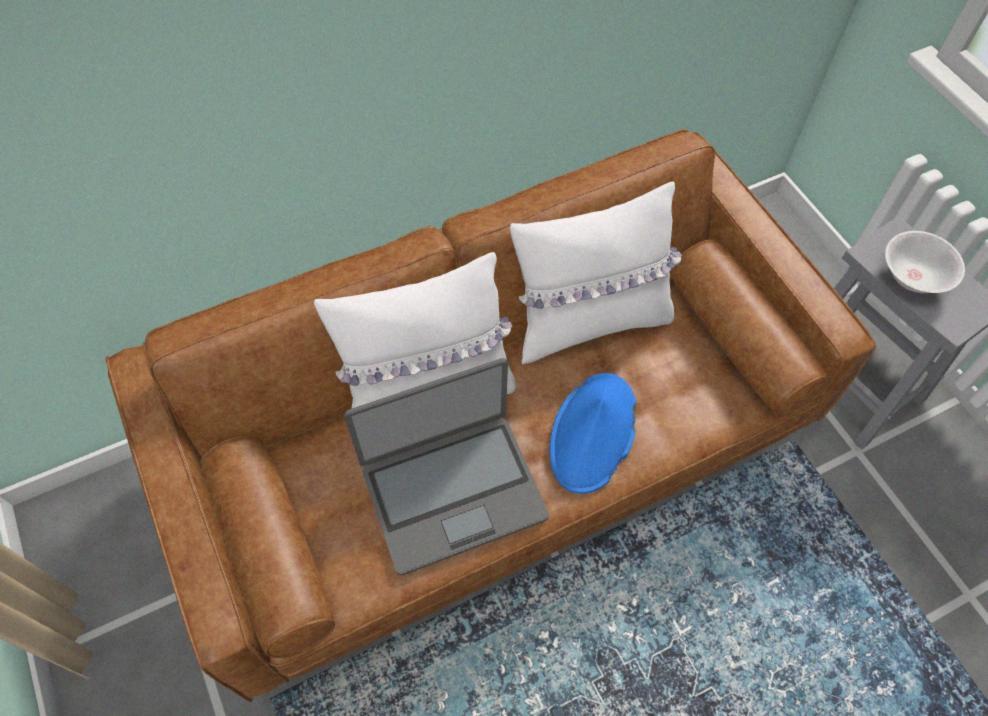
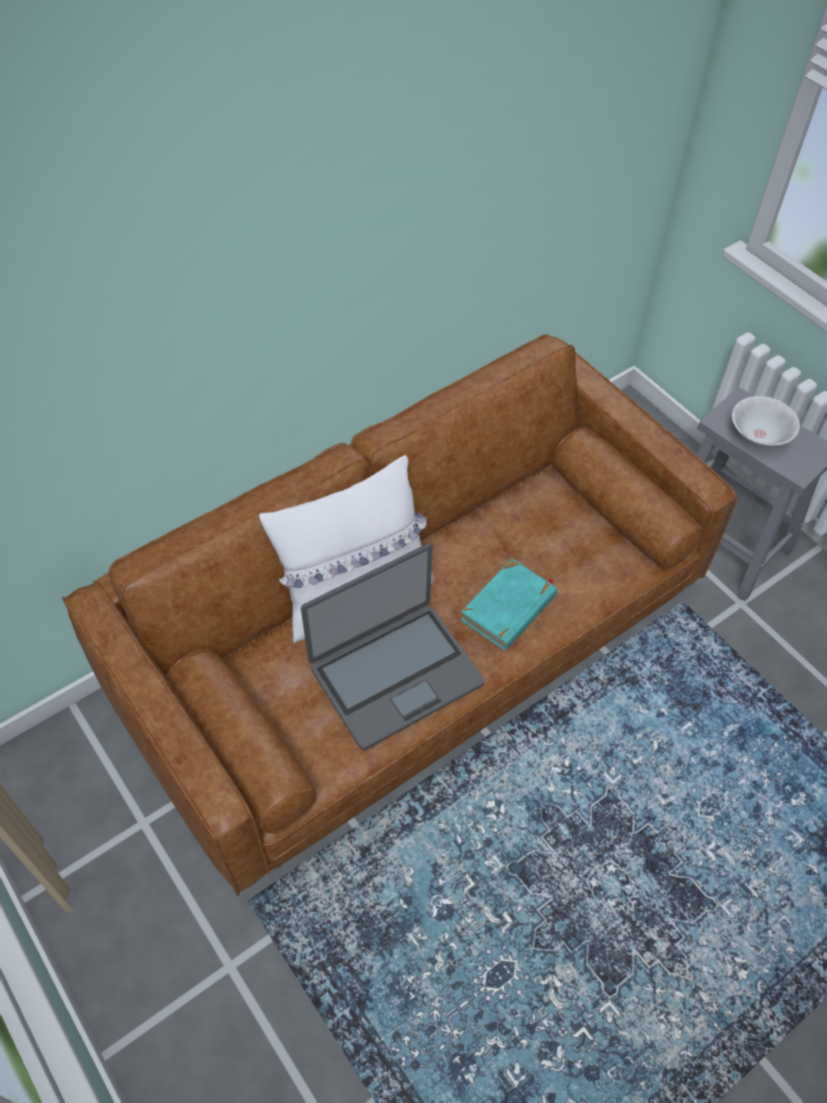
camera: 10 degrees left, 5 degrees down
(589, 322) = (487, 514): white pillow -> none
(593, 433) = (509, 608): blue hat -> turquoise book

